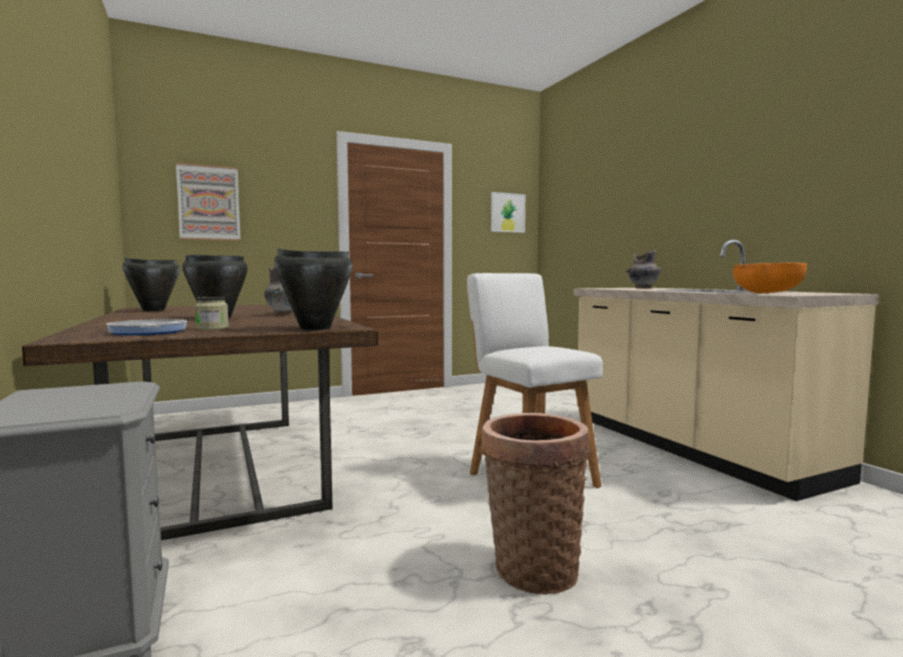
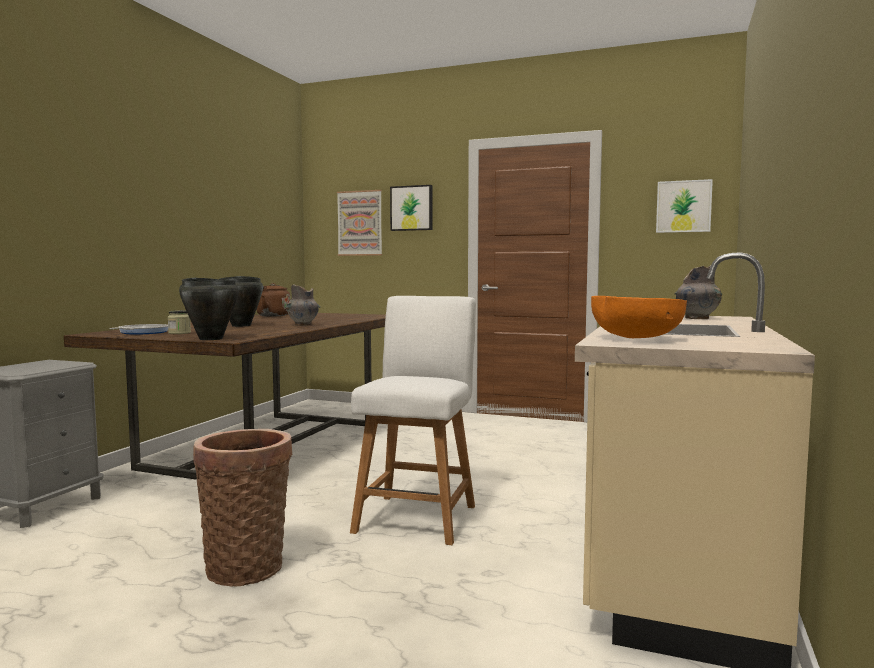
camera: 45 degrees right, 0 degrees up
(153, 310) = (270, 315): black cooking pot -> brown kettle
(276, 192) = (412, 208): none -> picture

